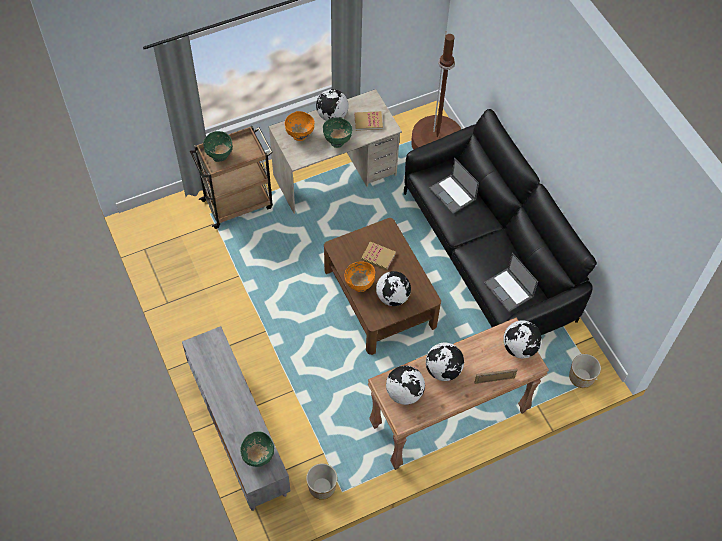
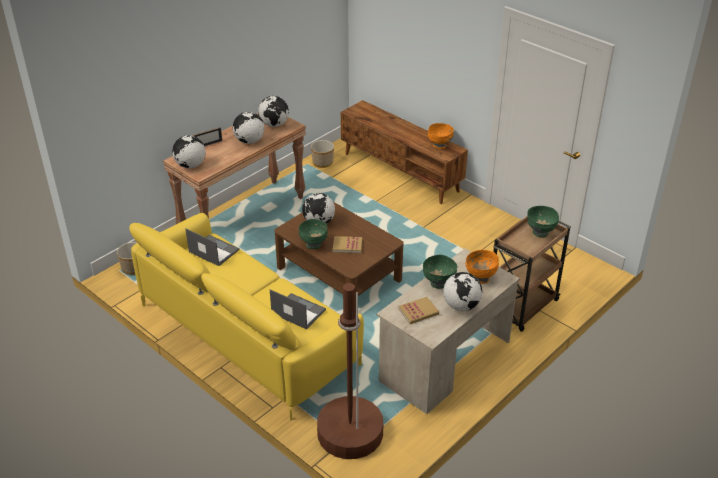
camera: 160 degrees right, 20 degrees down
(237, 431) = (401, 172): grey tv stand -> brown tv stand
(258, 457) = (366, 114): green bowl -> green bowl (314, 245)
(359, 285) = (352, 223): orange bowl -> orange bowl (439, 146)
(487, 256) = (247, 334): black sofa -> yellow sofa

